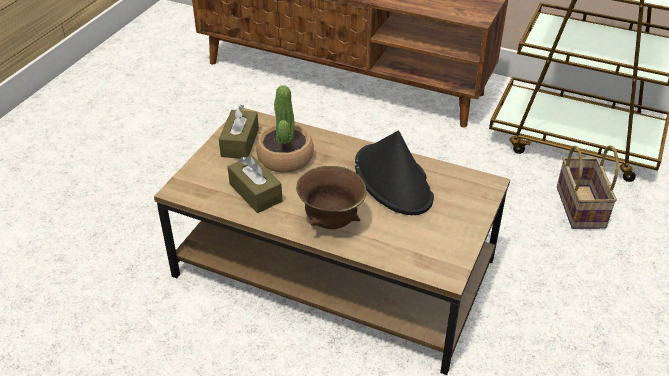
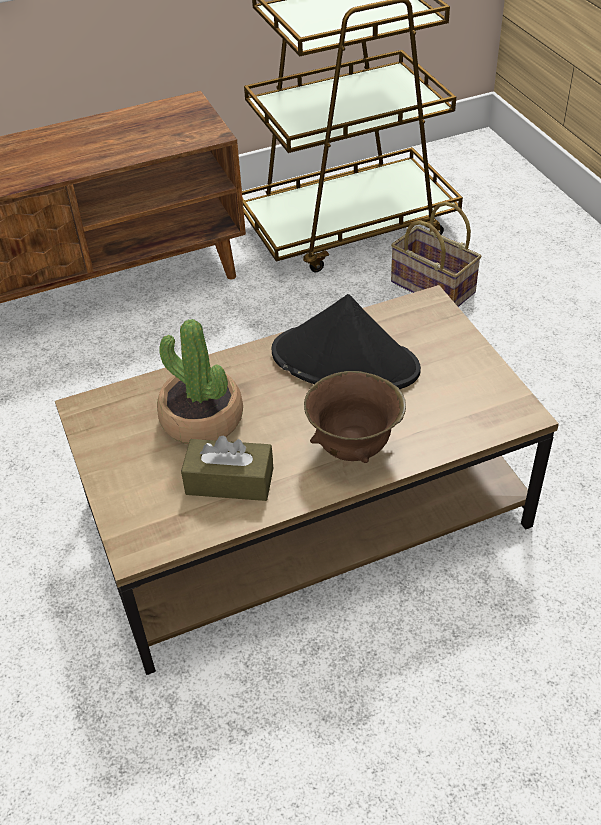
camera: 45 degrees left, 5 degrees up
(240, 143) = (123, 440): brown tissue box -> none

